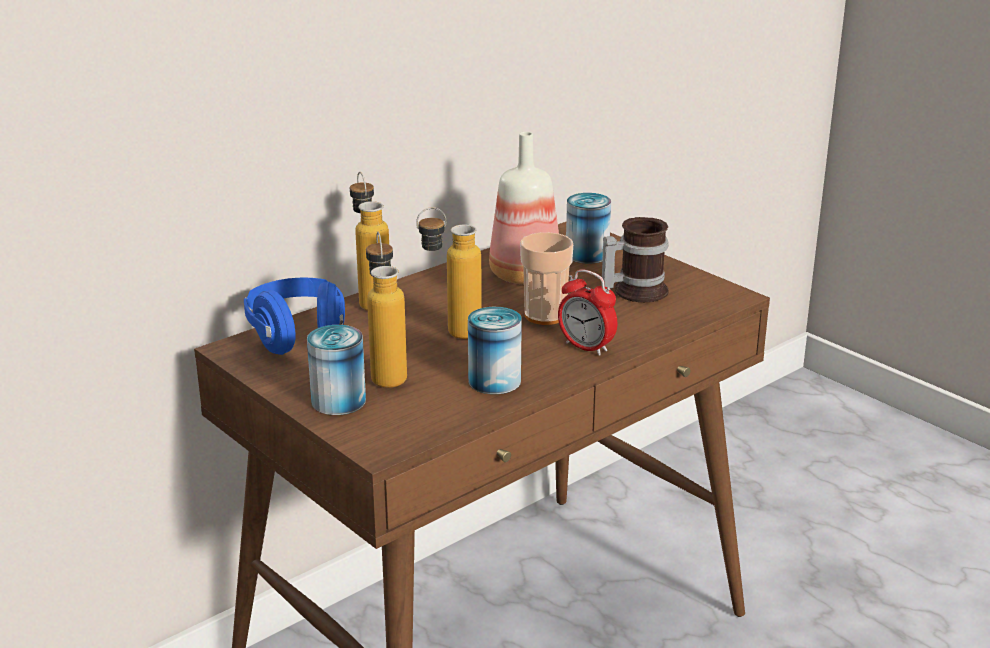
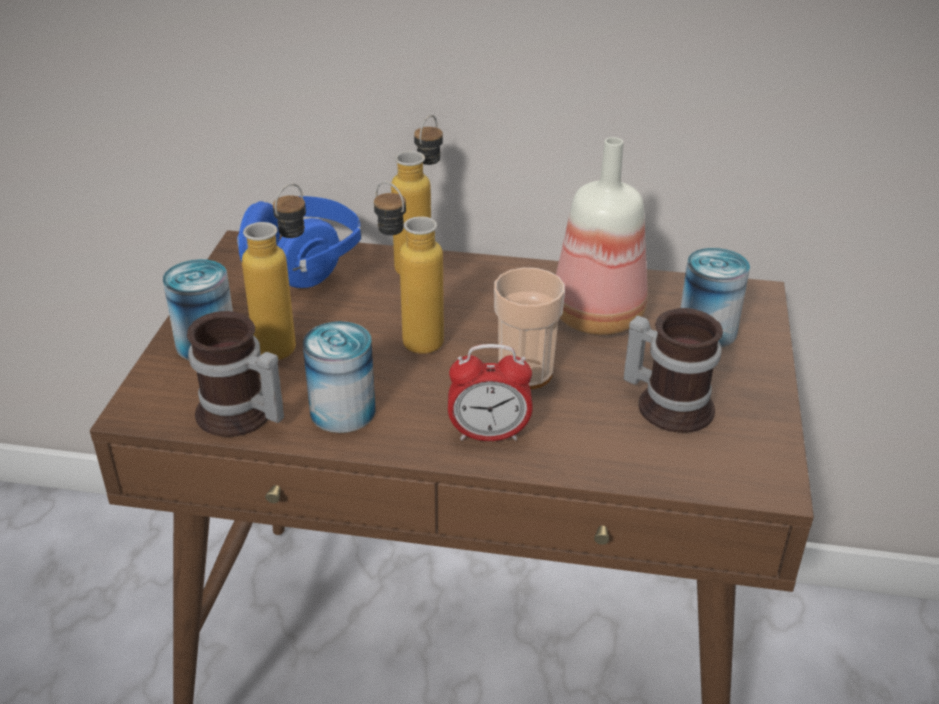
camera: 50 degrees right, 10 degrees up
(445, 416) = (239, 417): none -> mug
(586, 347) = (489, 435): alarm clock -> alarm clock turned 90 degrees counterclockwise

